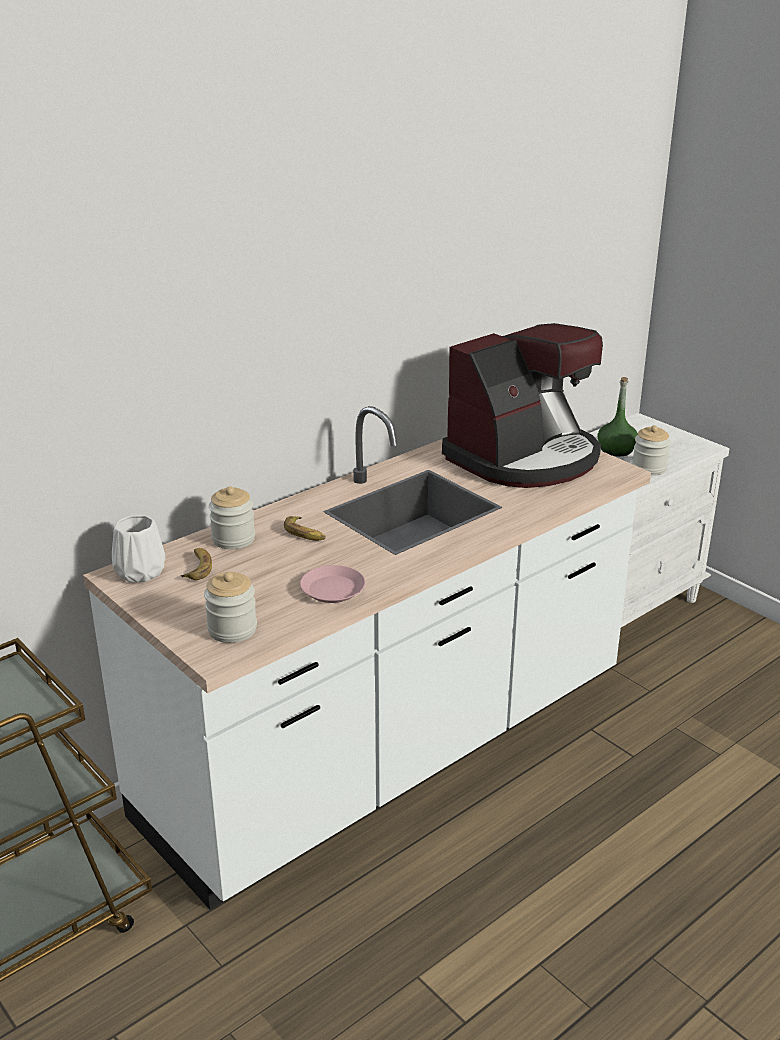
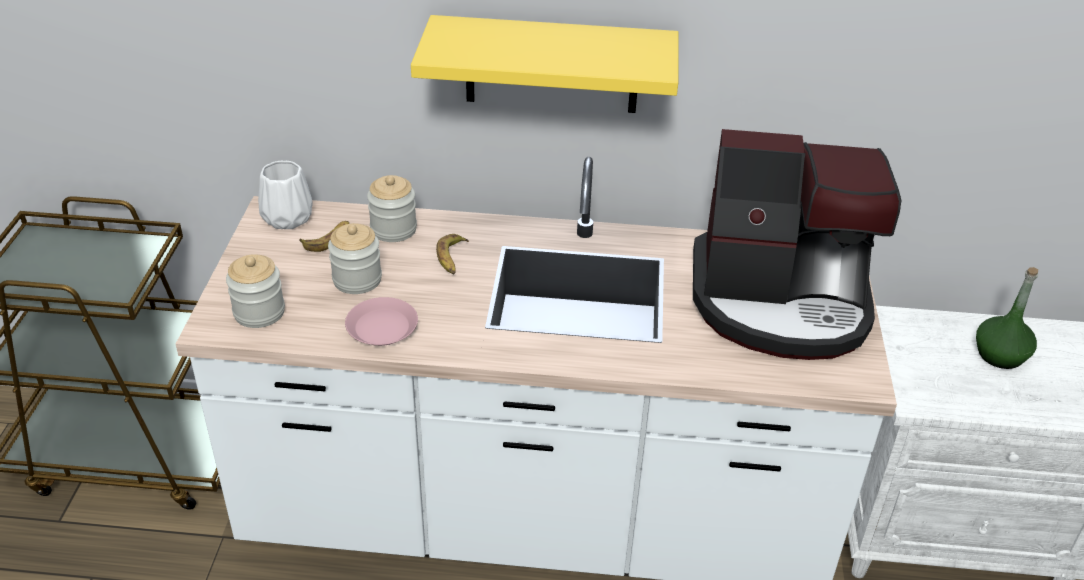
camera: 45 degrees right, 10 degrees up
(310, 346) = (552, 65): none -> yellow shelf
(649, 468) = (1003, 400): jar -> jar (357, 279)

